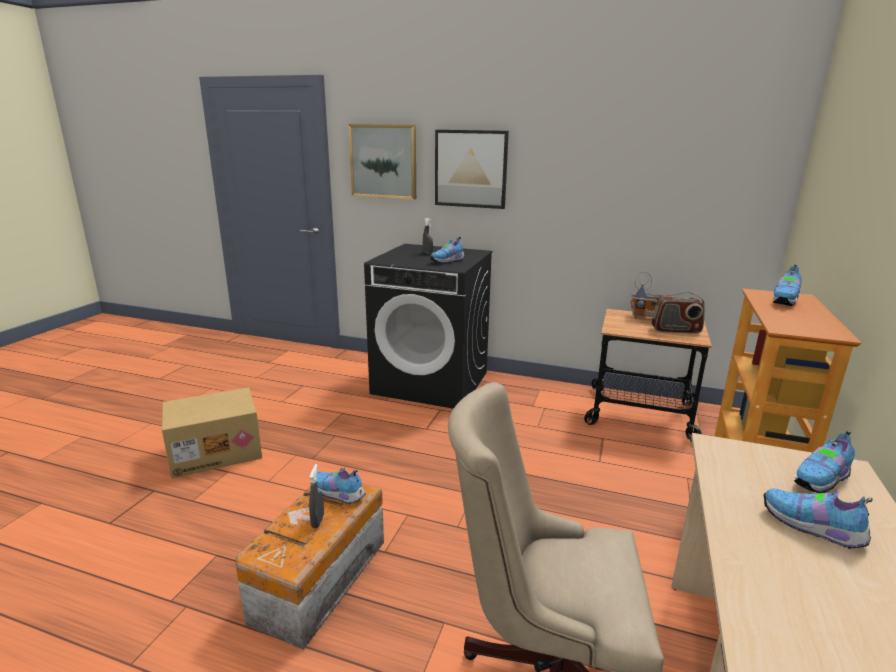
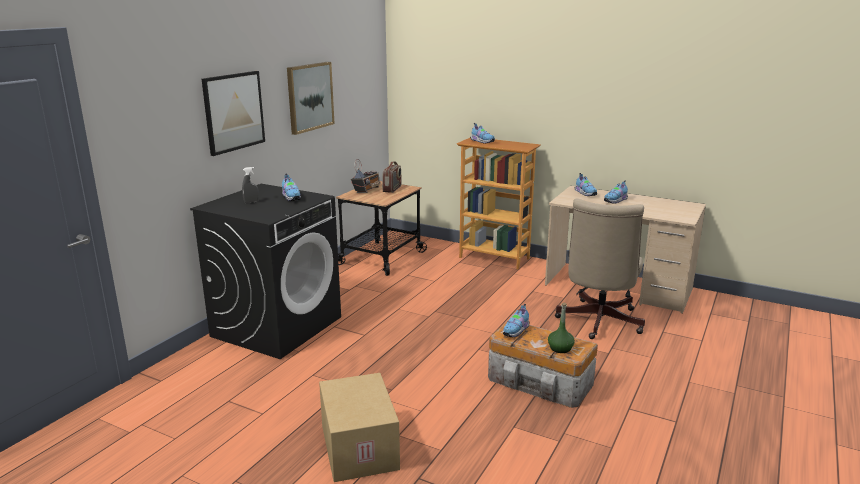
camera: 80 degrees left, 0 degrees up
(281, 538) = (560, 348): none -> green bottle
(317, 521) = (543, 337): grey spray bottle -> none
(383, 161) = (155, 123): picture -> picture (309, 97)

